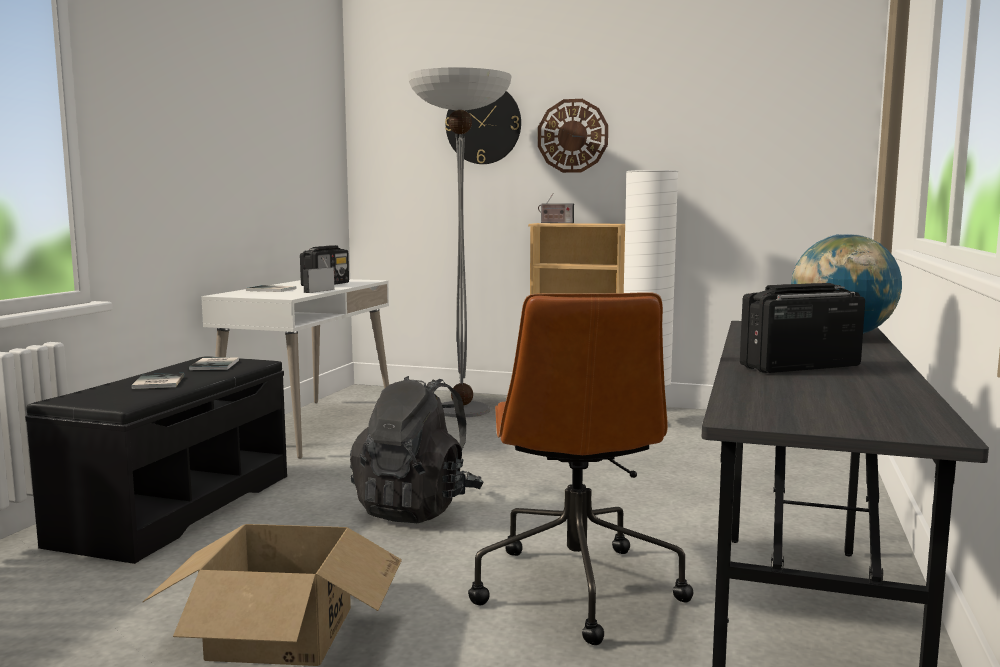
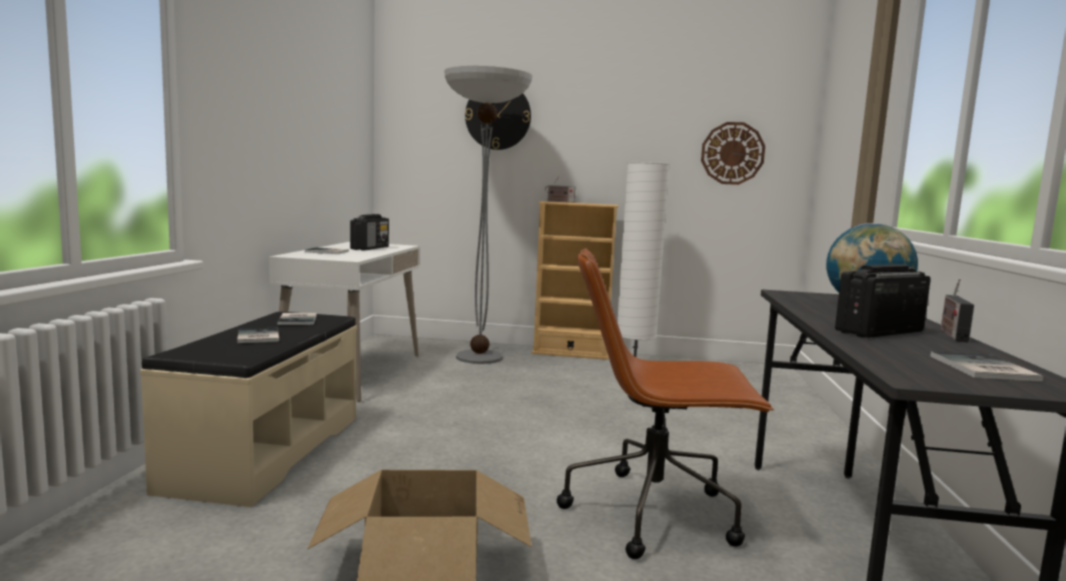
camera: 10 degrees left, 0 degrees up
(175, 508) = (265, 451): black bench -> beige bench
(320, 290) = (372, 254): radio -> radio (951, 334)
(417, 508) = (486, 446): black backpack -> none
(572, 136) = (574, 130): wall clock -> wall clock (732, 153)
(575, 586) = (655, 513): brown office chair -> brown office chair turned 105 degrees clockwise
(860, 406) = (981, 368): none -> book

